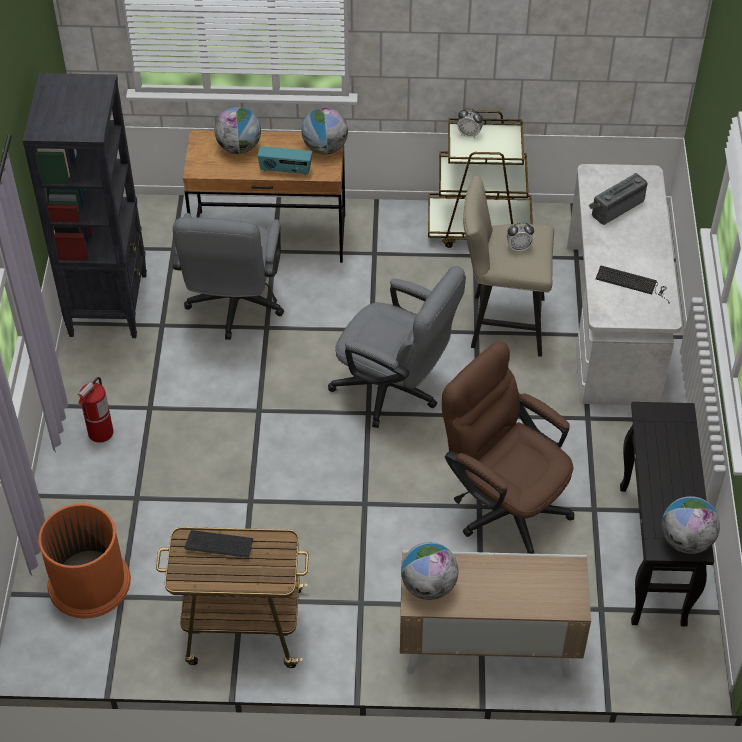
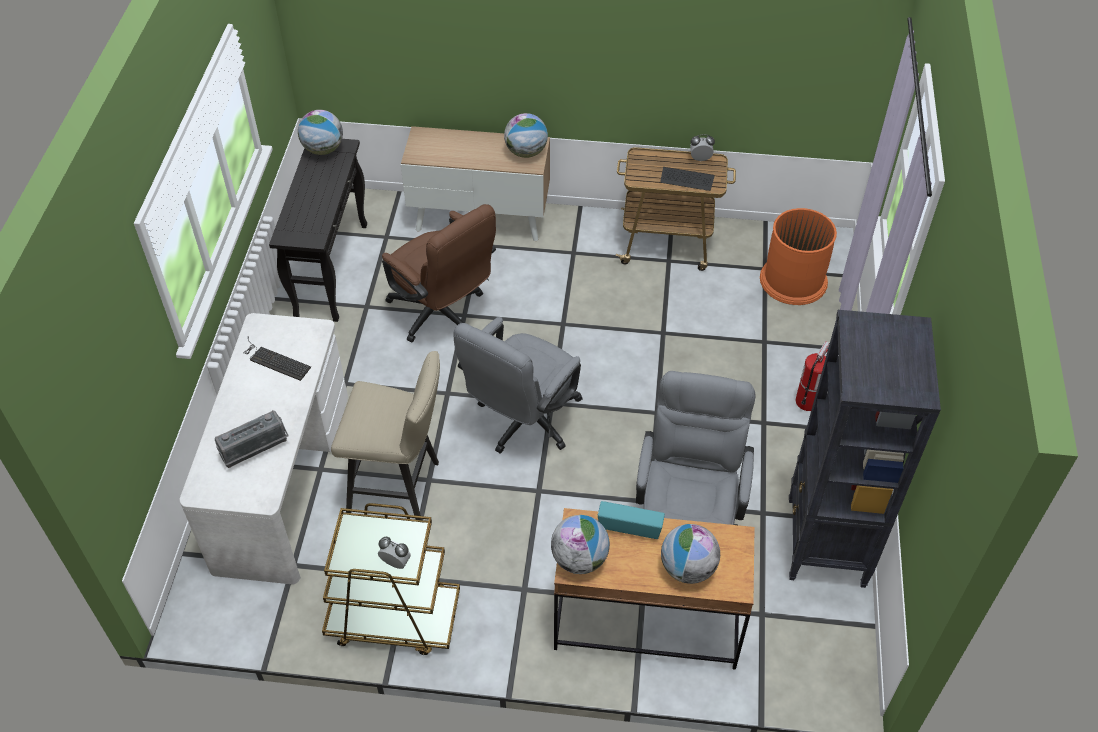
camera: 175 degrees left, 0 degrees up
(395, 390) = (522, 422): grey office chair -> grey office chair turned 90 degrees counterclockwise
(518, 248) = (378, 410): alarm clock -> alarm clock (700, 159)

